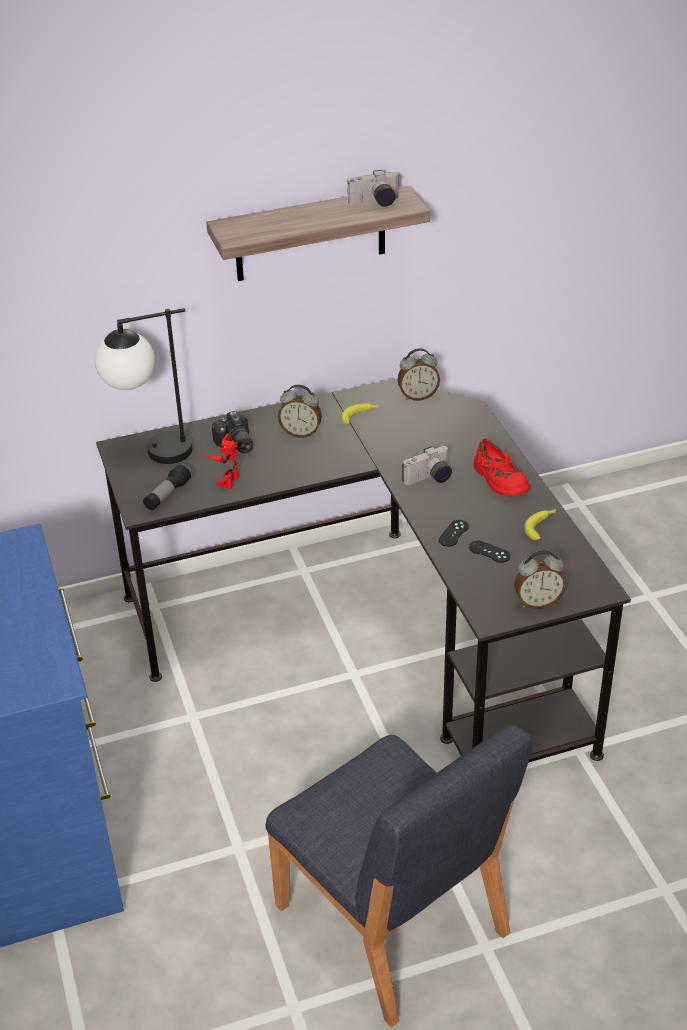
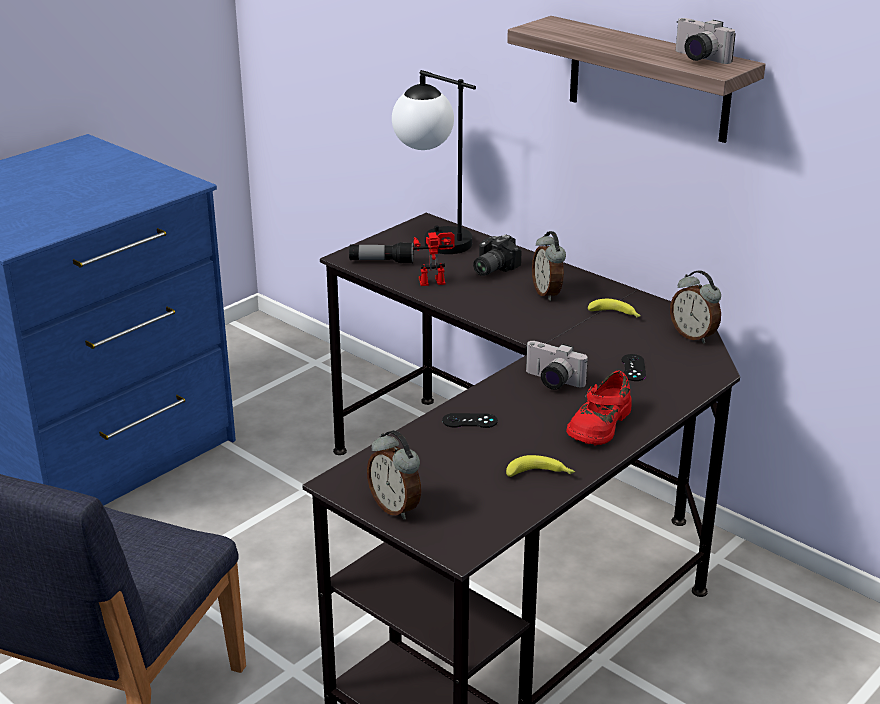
camera: 60 degrees right, 10 degrees down
(489, 552) = (458, 452): black game controller -> black game controller (633, 368)

